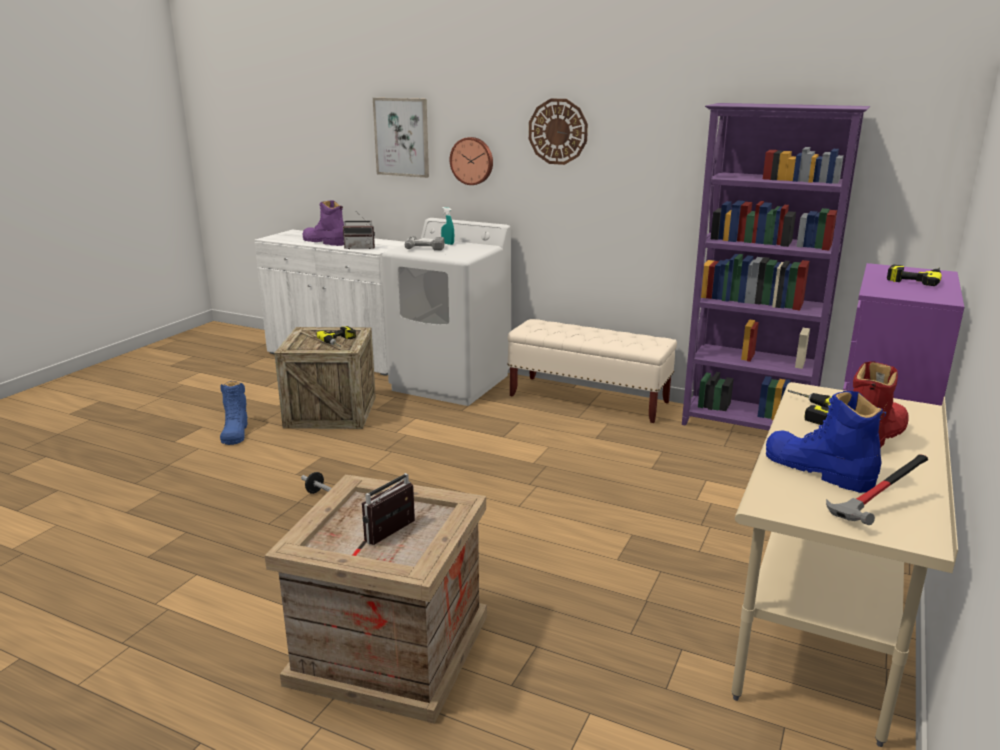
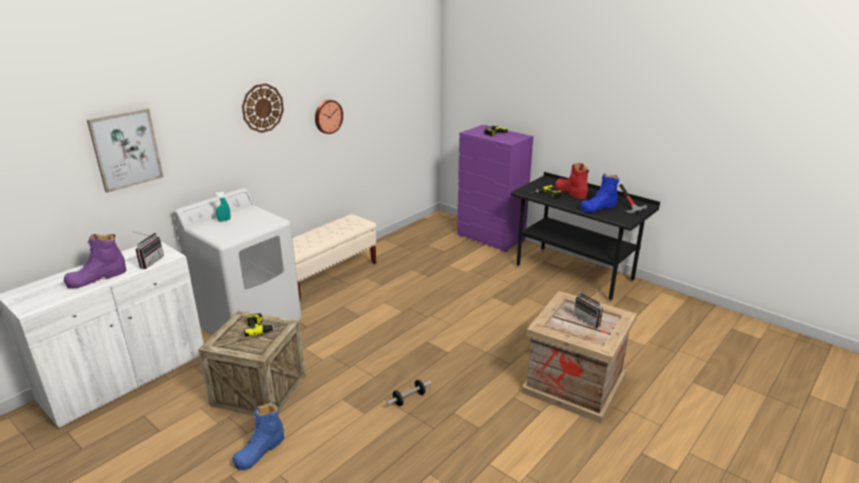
camera: 75 degrees left, 5 degrees up
(235, 432) = (260, 450): blue boot -> blue boot turned 120 degrees clockwise
(425, 247) = (226, 229): power drill -> none
(472, 161) = (200, 149): wall clock -> wall clock (327, 116)
(748, 427) = (398, 240): purple bookcase -> none
(821, 633) = (574, 273): beige desk -> black desk

